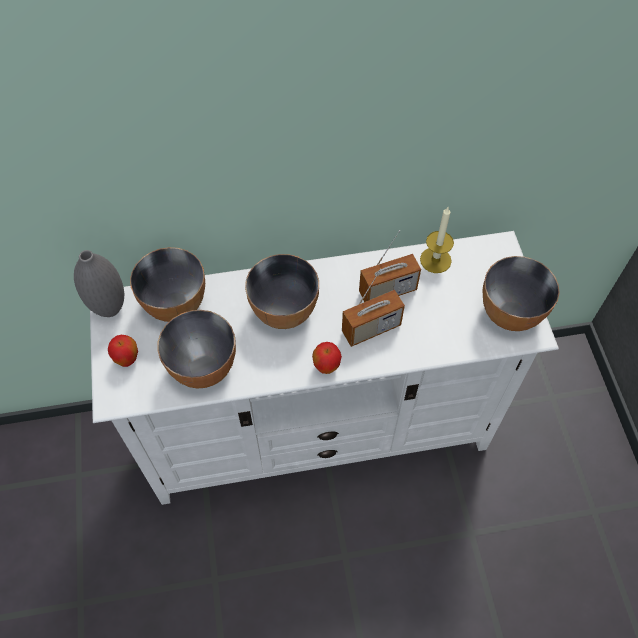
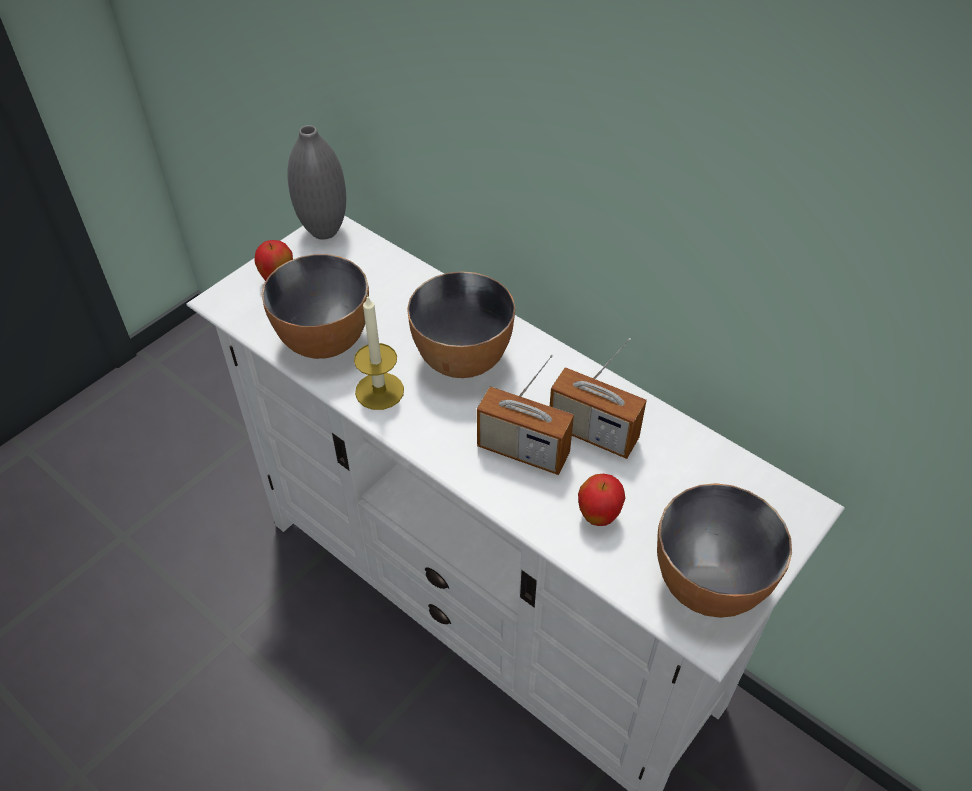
camera: 50 degrees right, 10 degrees down
(175, 304) = (378, 271): bowl -> none
(326, 367) = (428, 442): apple -> apple (598, 517)
(435, 260) = (693, 451): candle -> candle (379, 391)

